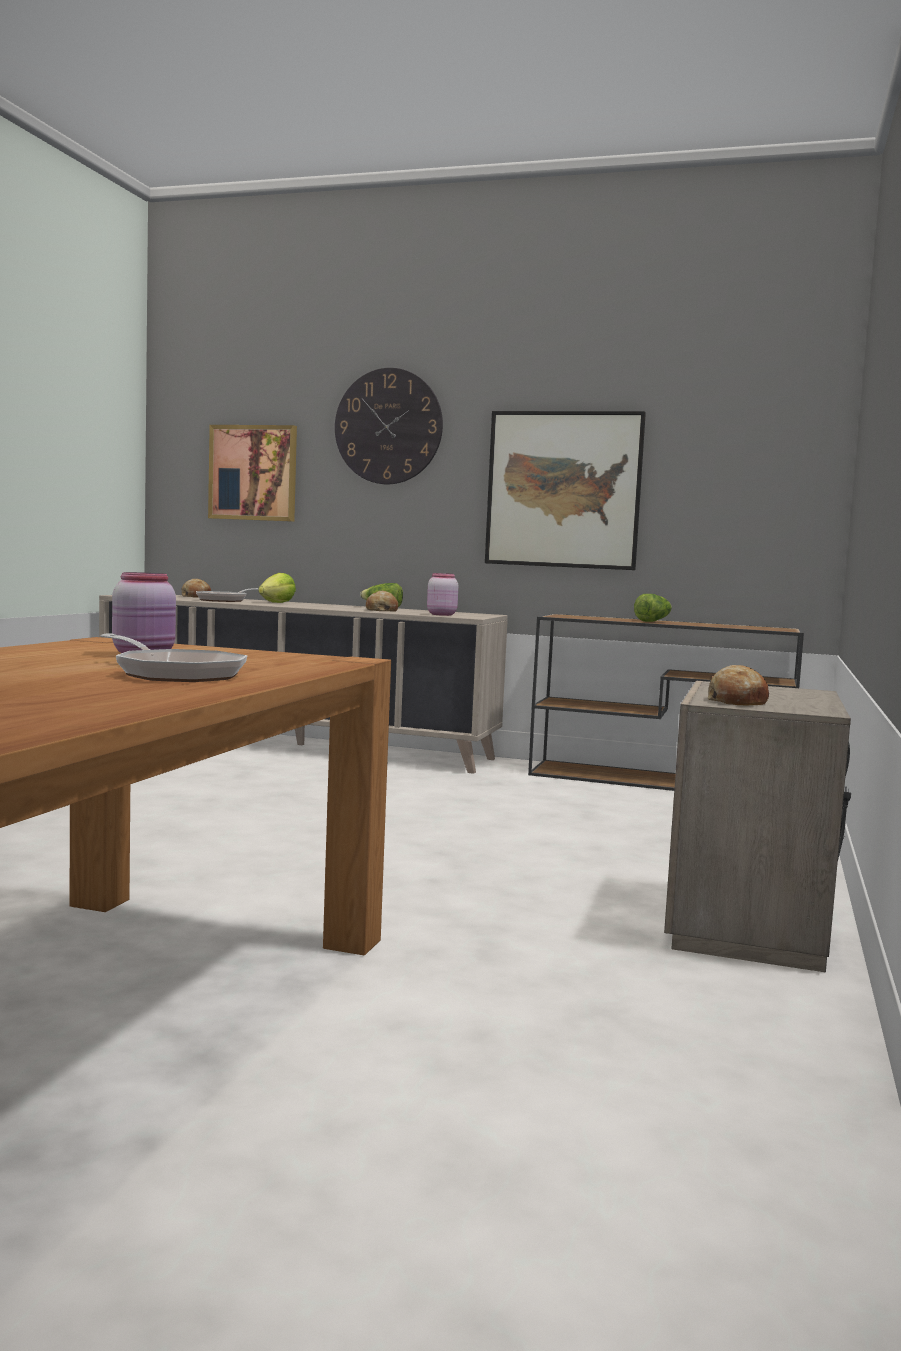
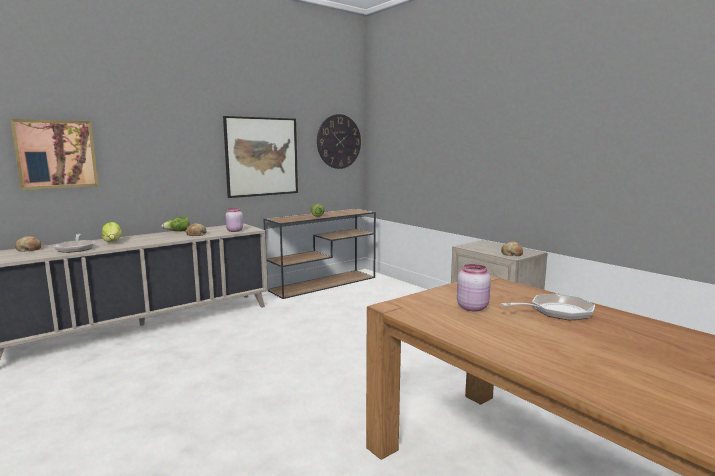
camera: 55 degrees left, 5 degrees up
(388, 426) = (160, 122): wall clock -> wall clock (339, 141)

